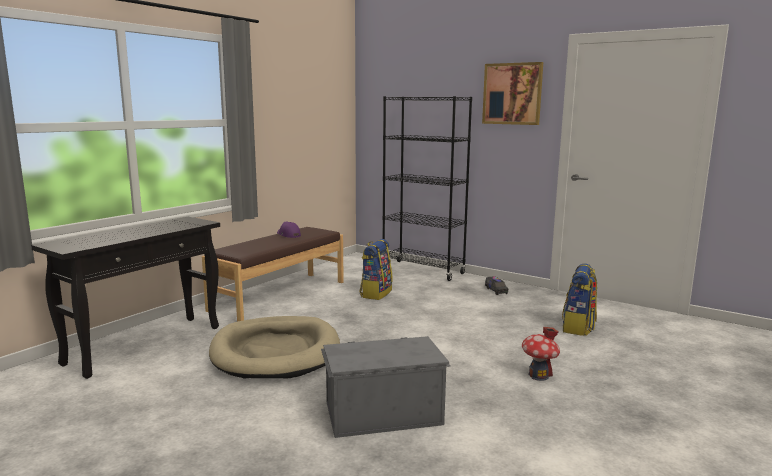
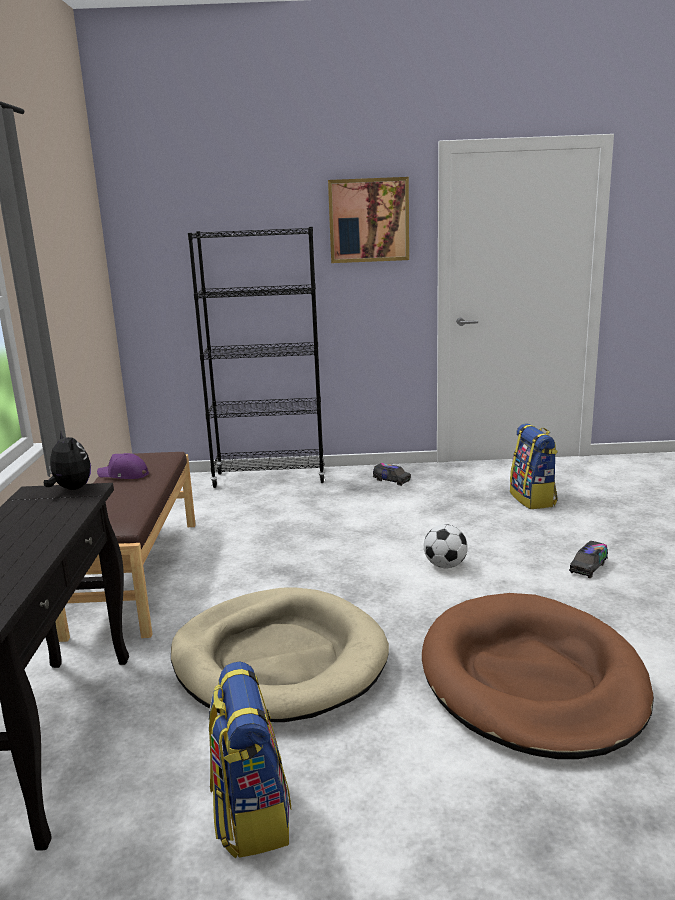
camera: 35 degrees left, 5 degrees up
(199, 221) = (71, 489): none -> plush toy
(375, 293) = (264, 527): backpack -> backpack (250, 814)
(382, 412) = (531, 679): grey storage box -> brown dog bed
(442, 343) = (445, 565): none -> football
(538, 376) = (588, 567): toy house -> toy truck

